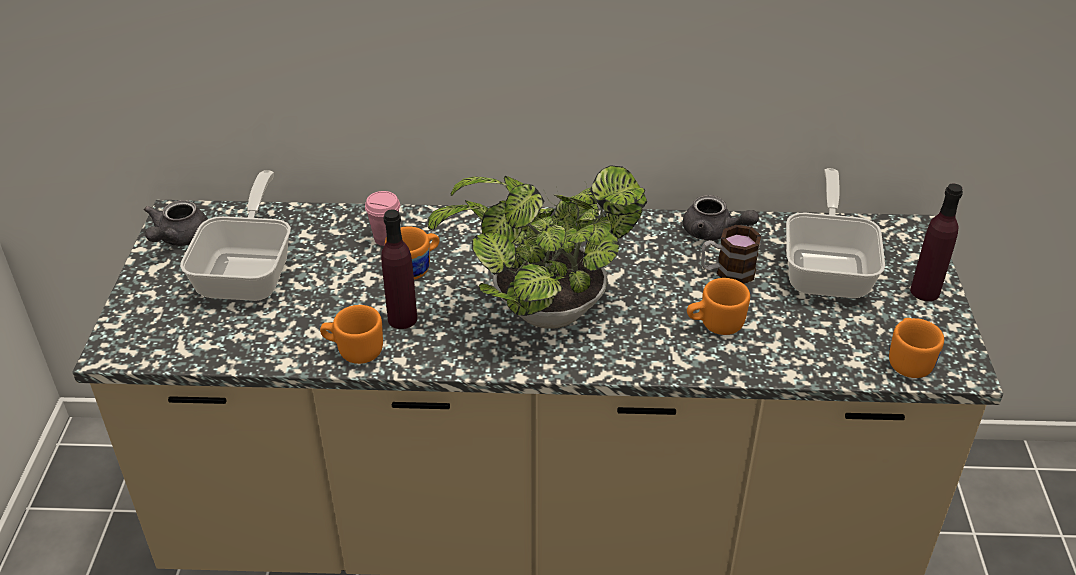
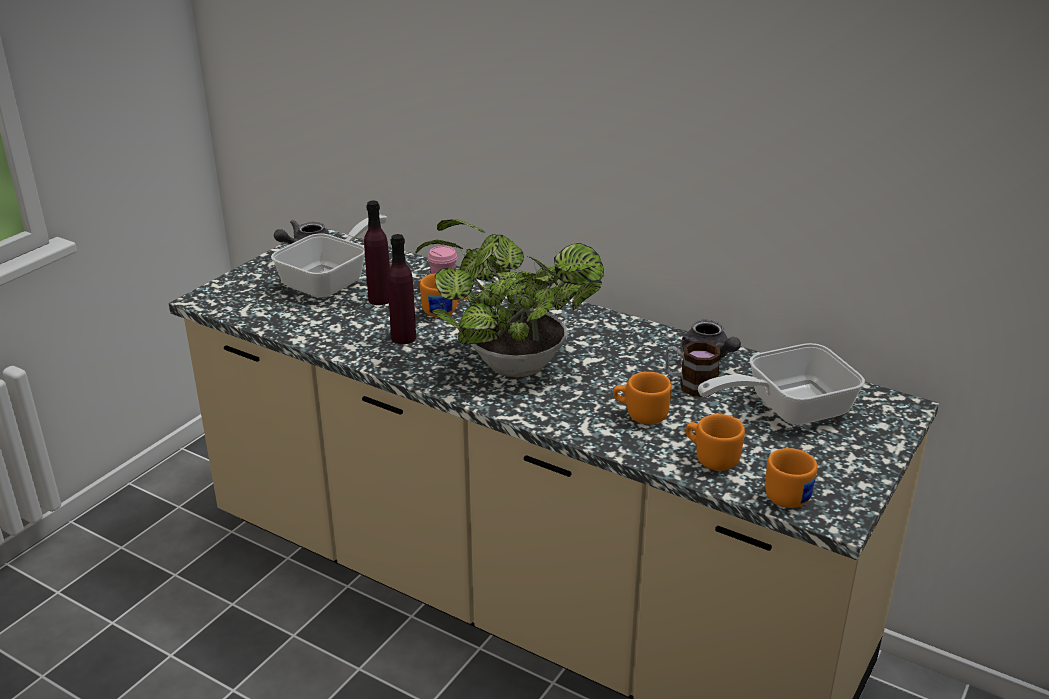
camera: 30 degrees right, 10 degrees down
(354, 350) = (351, 345): orange mug -> orange mug (711, 458)
(828, 268) = (787, 408): frying pan -> frying pan turned 150 degrees counterclockwise
(925, 291) = (863, 452): purple bottle -> purple bottle (380, 299)

